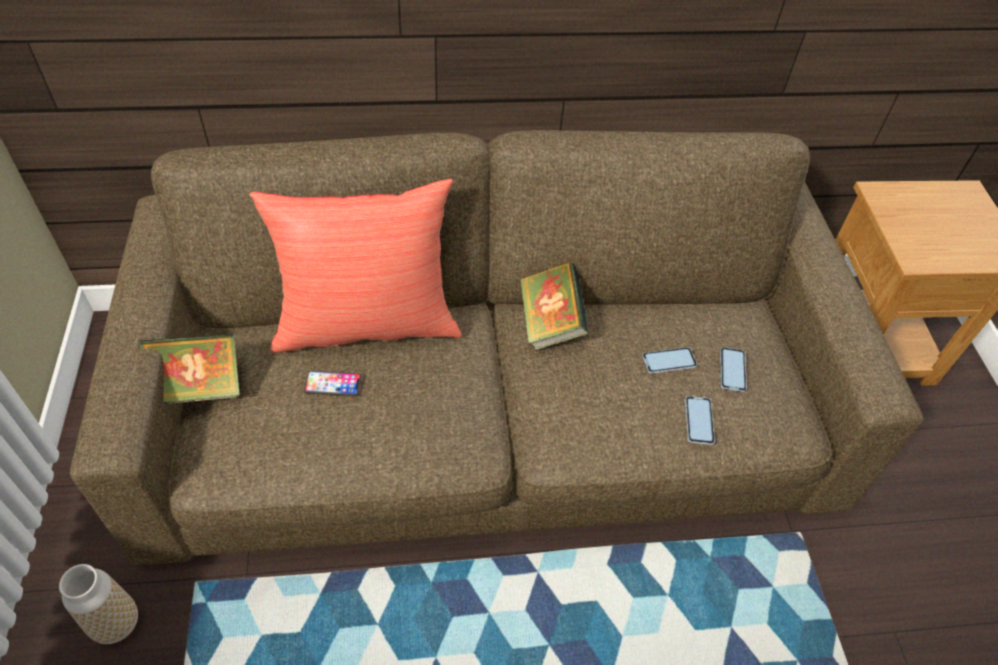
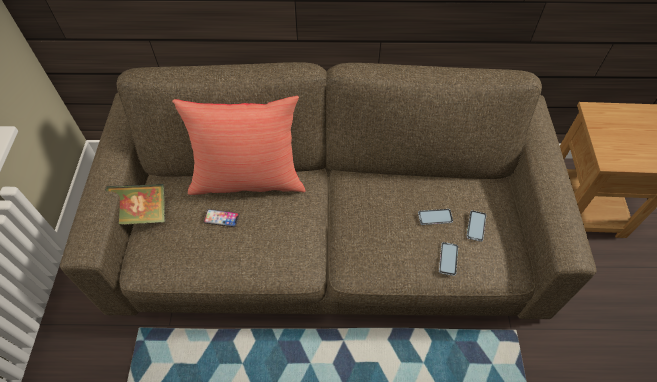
camera: 10 degrees right, 5 degrees up
(116, 623) = (92, 348): vase -> none
(550, 321) = (363, 185): book -> none

